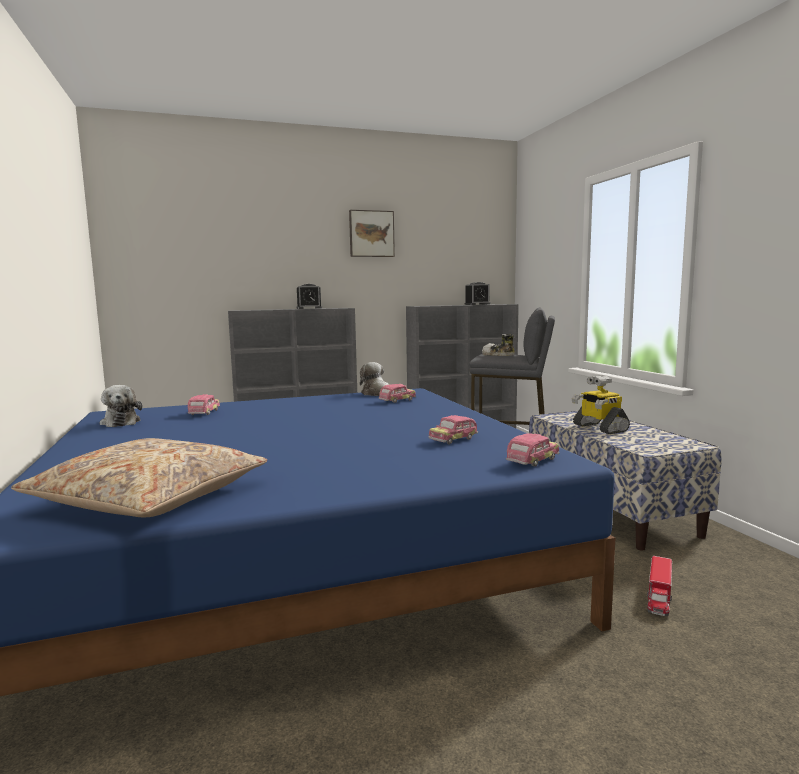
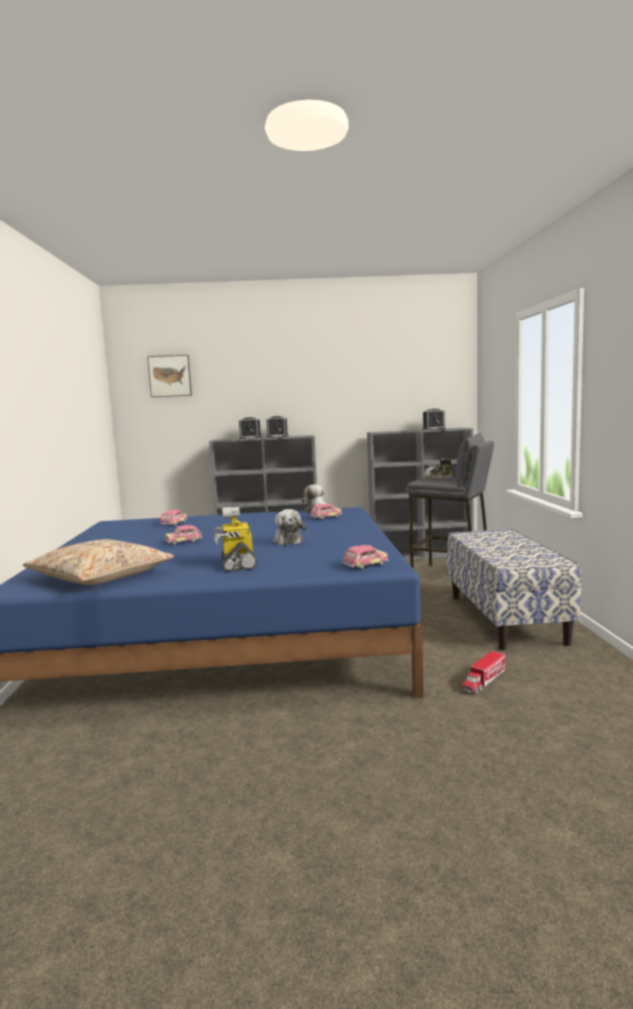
camera: 15 degrees right, 0 degrees up
(121, 422) = (114, 529): plush toy -> plush toy (288, 540)
(277, 309) = (250, 438): none -> alarm clock
(371, 234) = (334, 369): picture -> picture (170, 376)
(453, 439) = (329, 549): toy car -> toy car (184, 542)
(599, 428) = (493, 545): toy robot -> toy robot (237, 564)

